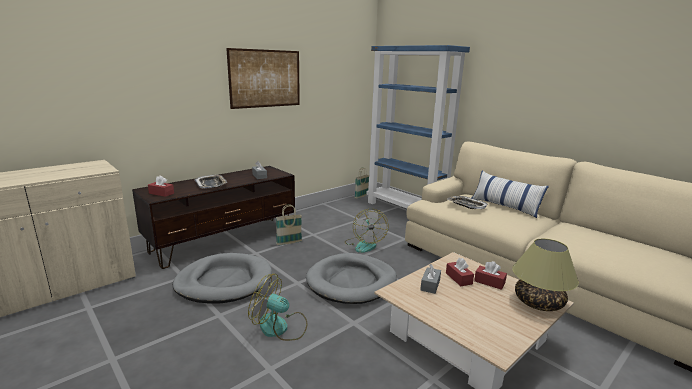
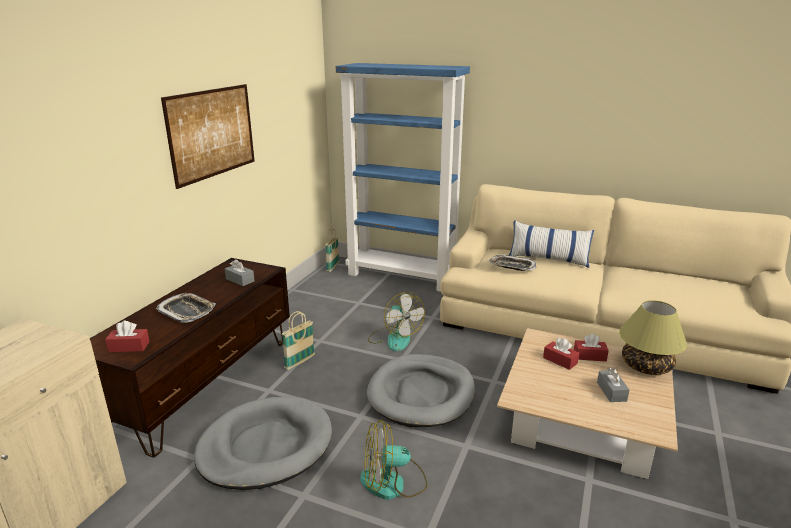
camera: 25 degrees left, 5 degrees up
(430, 285) = (542, 378): grey tissue box -> grey tissue box (611, 391)

